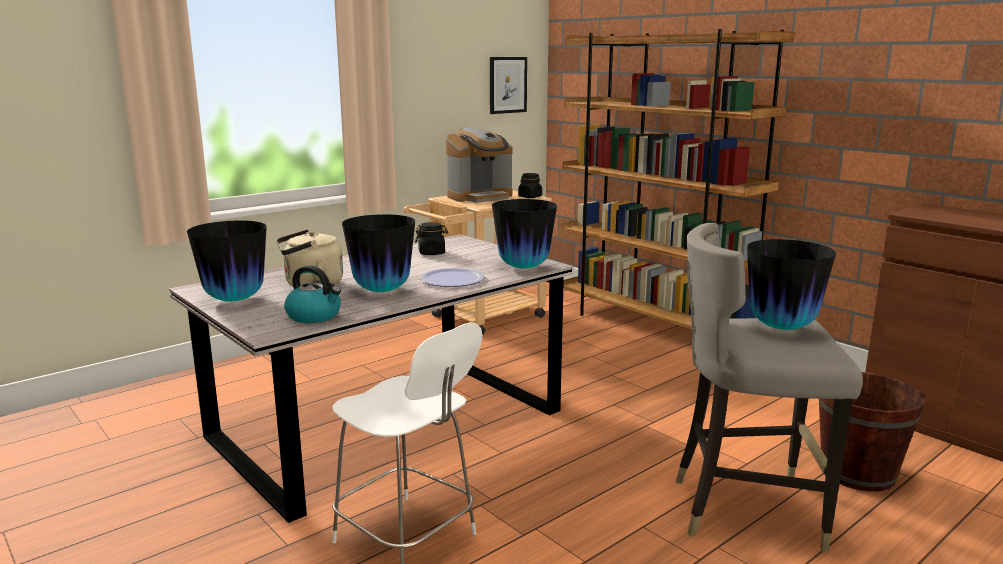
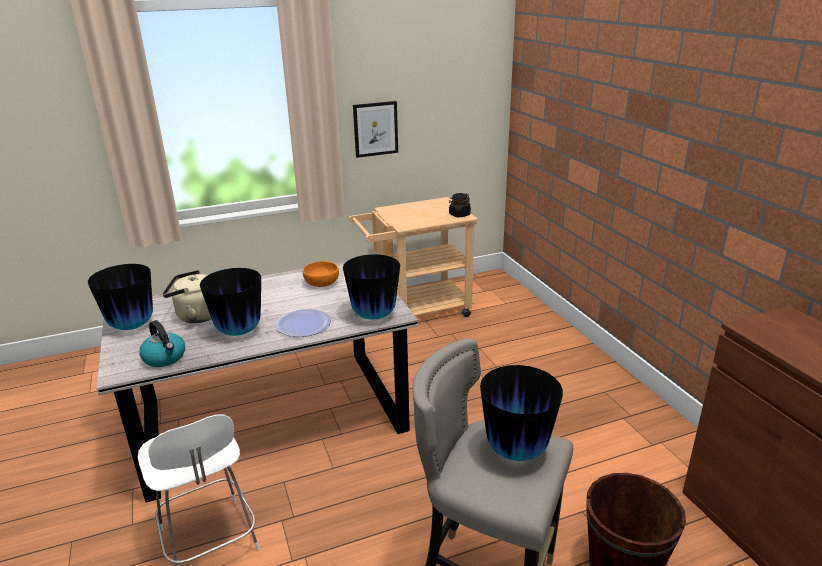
camera: 20 degrees right, 10 degrees up
(432, 253) = (321, 283): black jar -> orange bowl
(480, 197) = (417, 210): coffee machine -> none
(507, 85) = (465, 101): picture -> picture (375, 129)
(653, 327) = (558, 344): brown bookcase -> none

